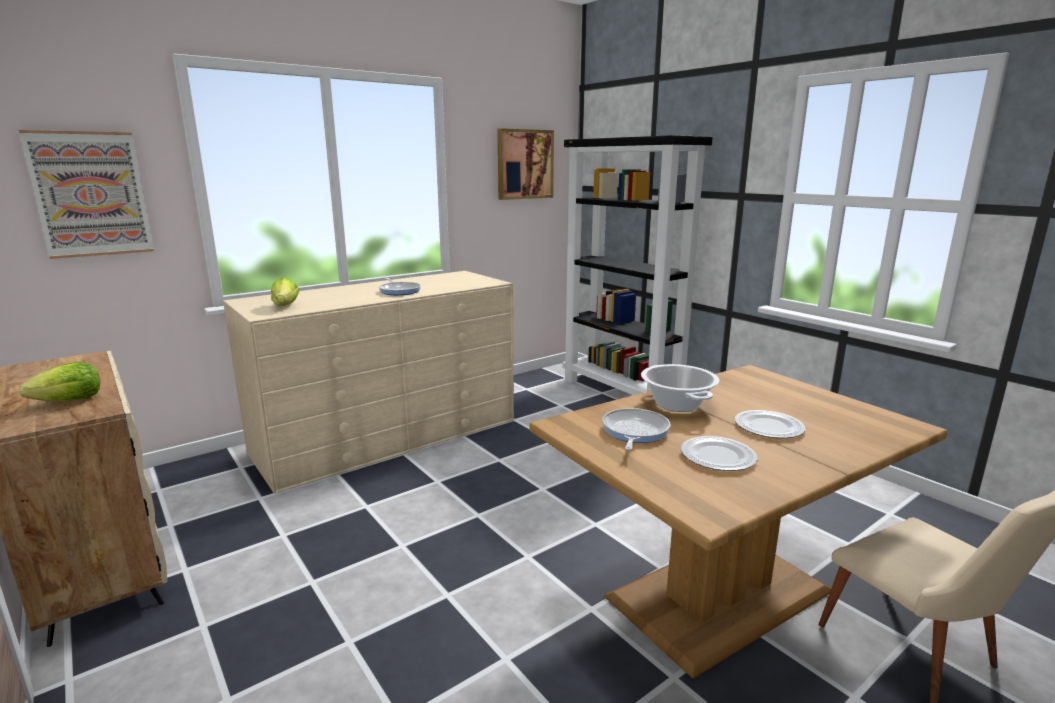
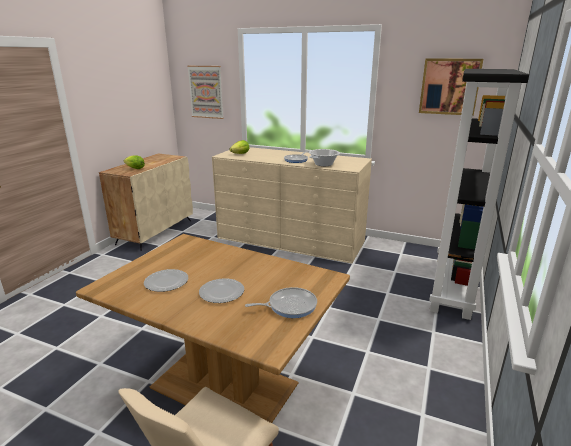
camera: 60 degrees right, 5 degrees up
(634, 432) = (186, 257): frying pan -> frying pan (289, 306)
(677, 404) = (237, 261): cooking pot -> cooking pot (324, 164)

